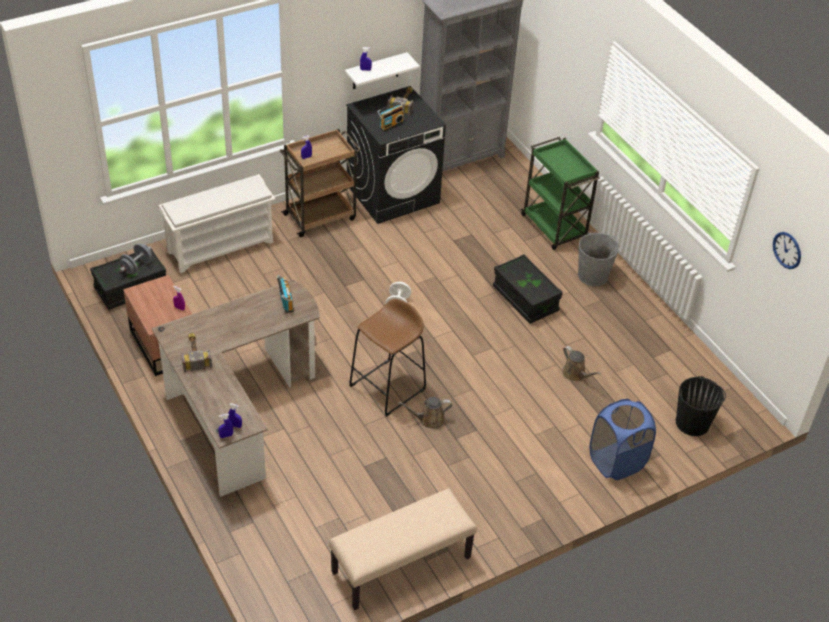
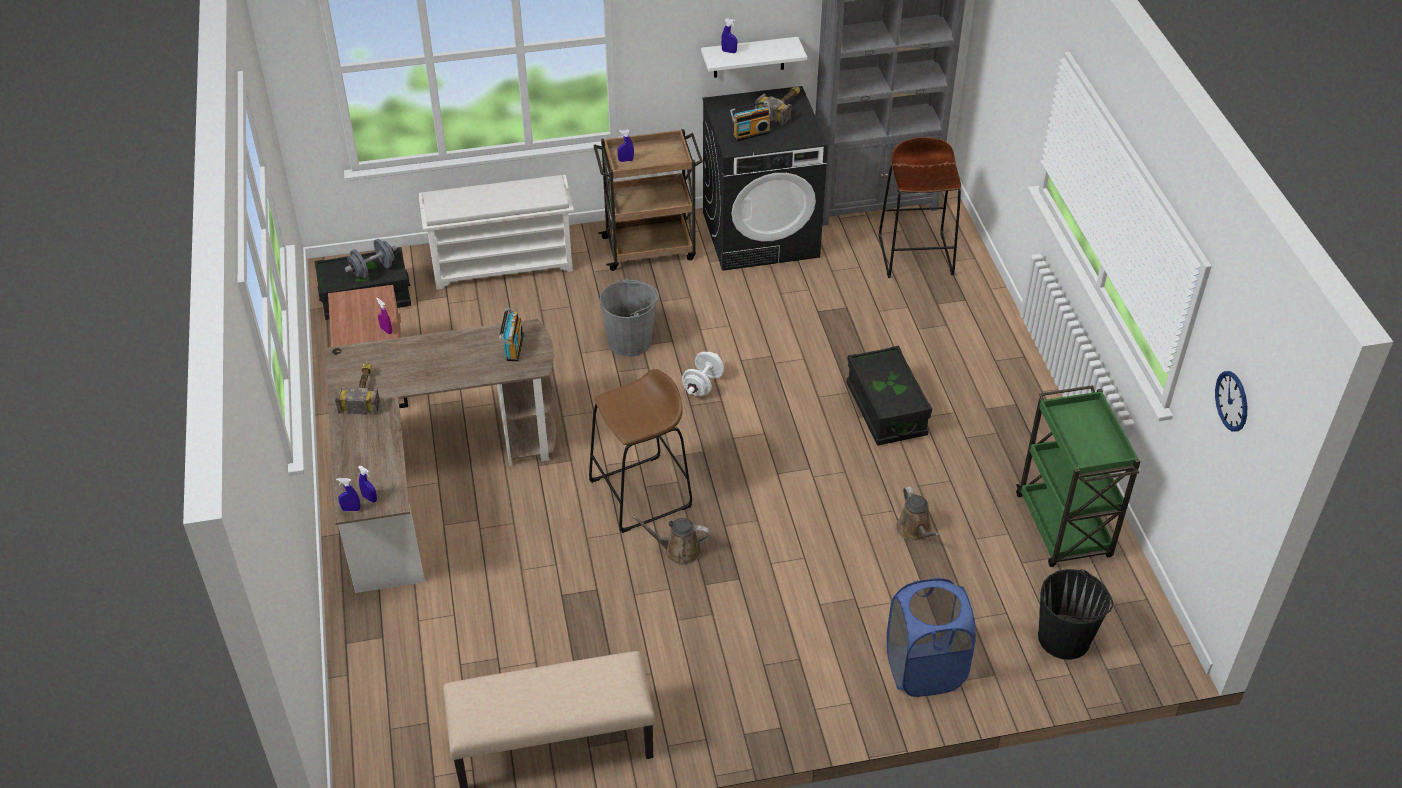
camera: 20 degrees right, 0 degrees up
(502, 190) = (916, 255): none -> brown stool
(554, 228) = (969, 319): green cart -> green cart (1064, 528)
(593, 275) = (999, 395): grey bucket -> grey bucket (630, 341)

